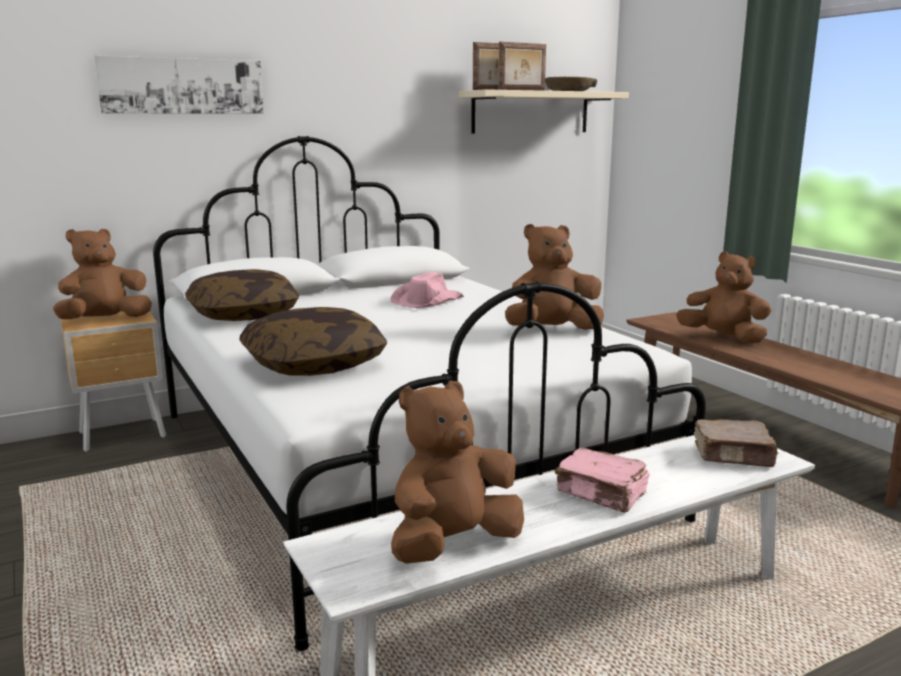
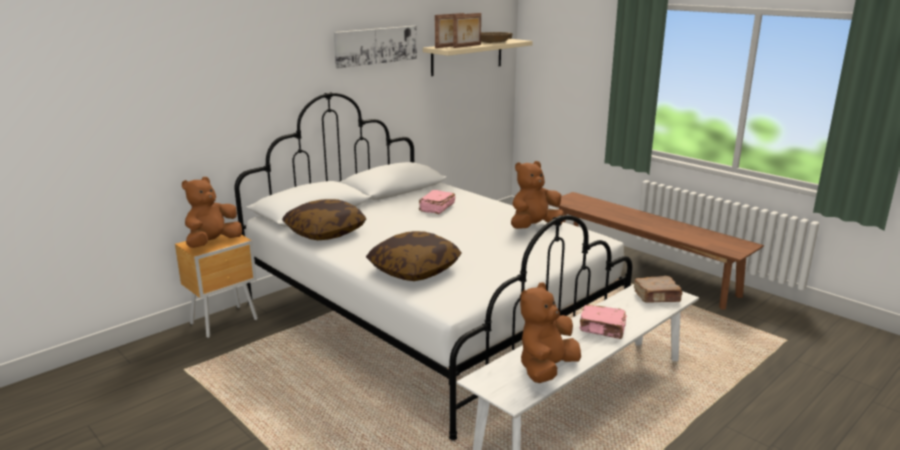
camera: 15 degrees left, 5 degrees up
(182, 86) = (249, 66): picture -> picture (376, 46)
(426, 301) = (436, 208): pink hat -> pink book
(723, 338) = (612, 211): brown plush toy -> none

